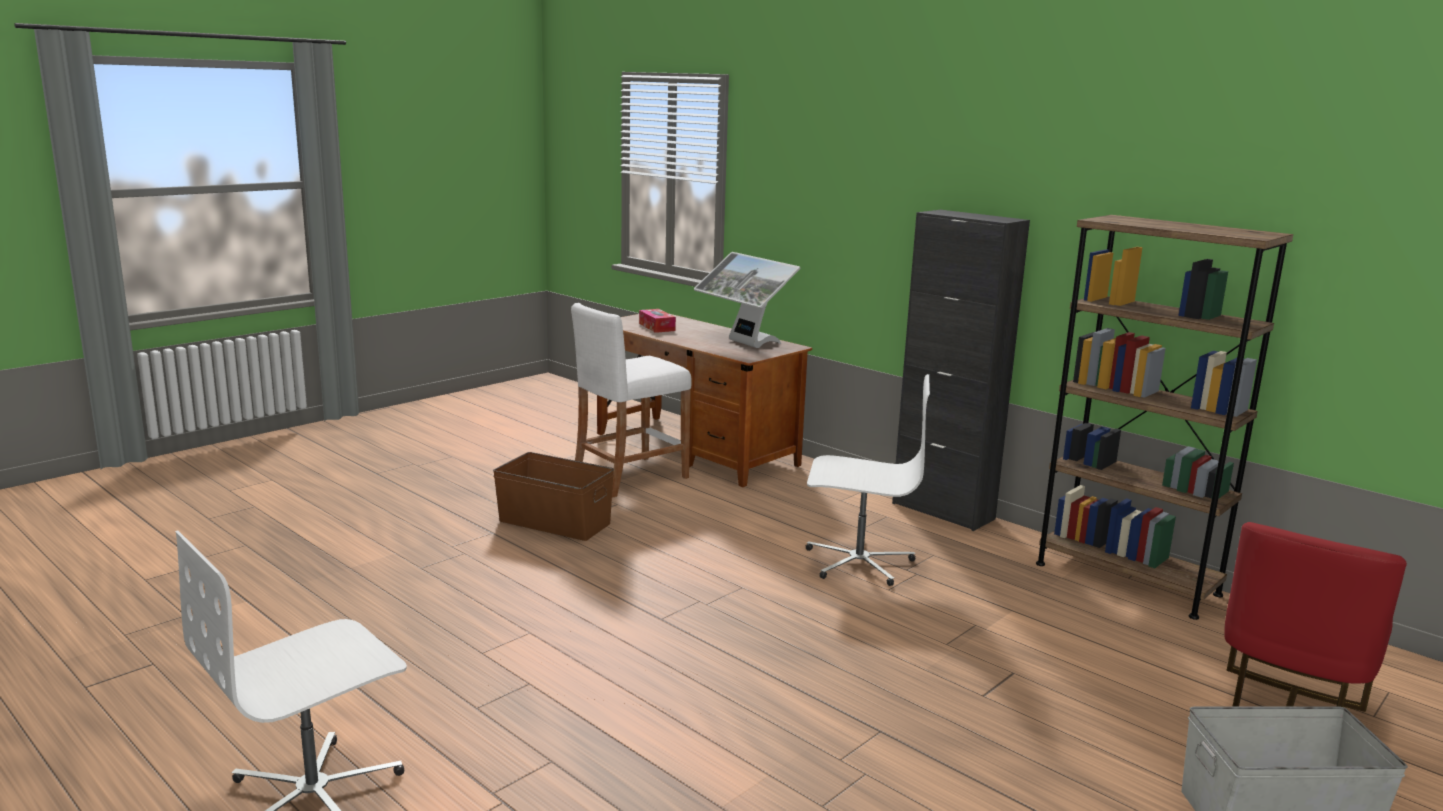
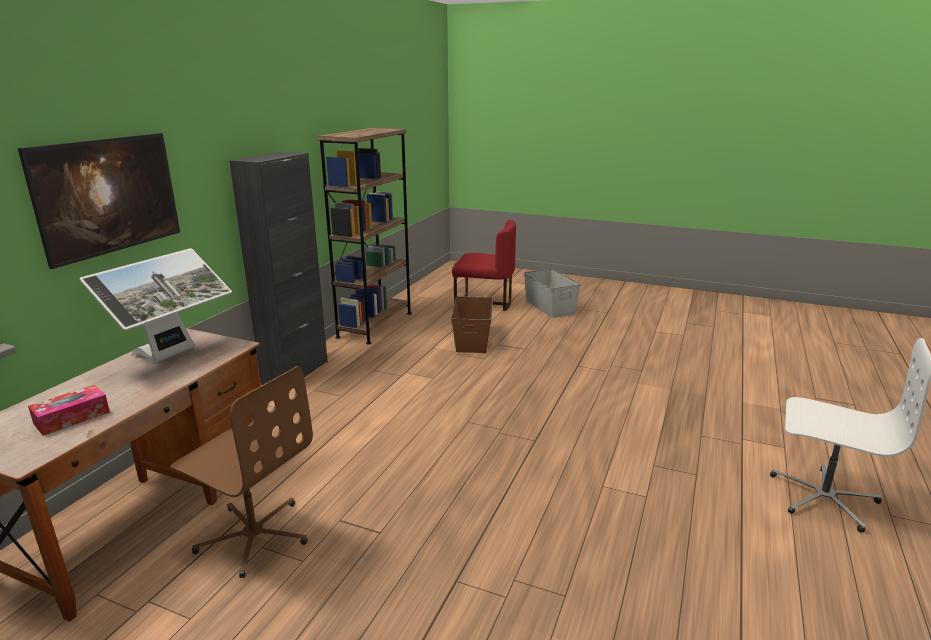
camera: 110 degrees left, 5 degrees up
(554, 522) = (407, 545): brown storage box -> brown storage box (473, 339)
(630, 477) = (254, 535): white stool -> brown office chair
(811, 231) = (114, 222): none -> picture
(858, 562) = (399, 390): white office chair -> none

